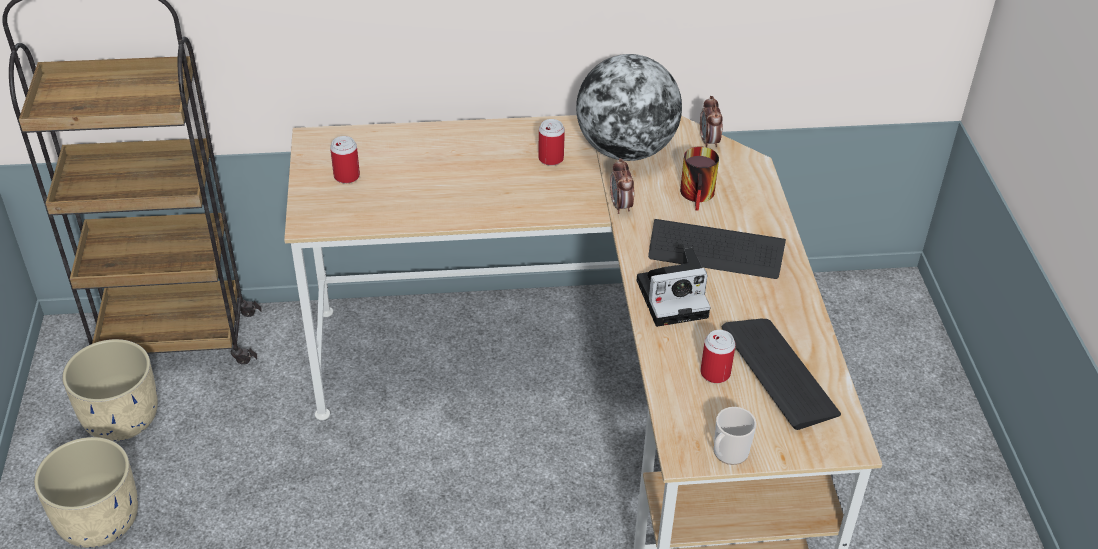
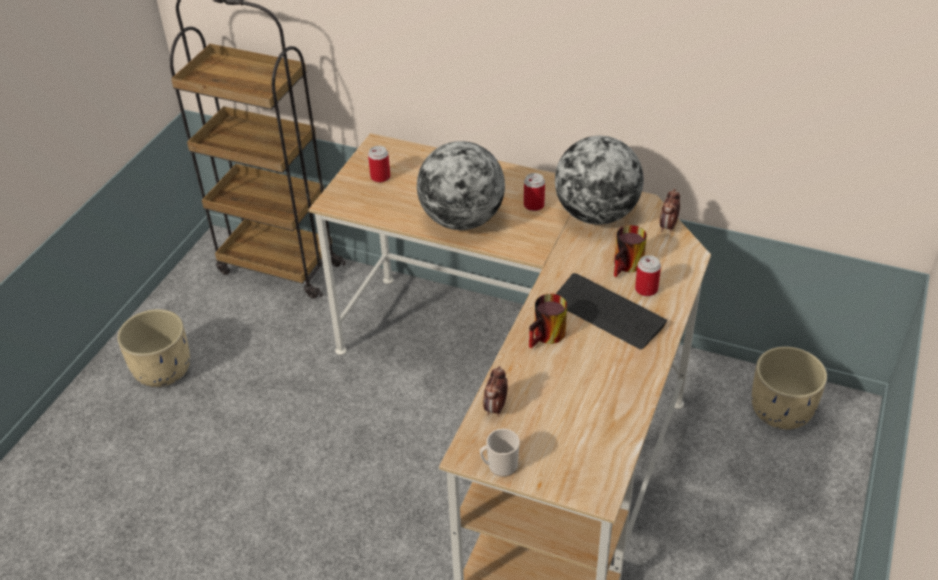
camera: 30 degrees right, 0 degrees up
(122, 417) = (217, 308): beige planter -> beige planter (781, 410)
(483, 198) = (462, 220): none -> globe
(621, 206) = (560, 256): alarm clock -> alarm clock (496, 408)
(674, 297) = (548, 337): camera -> mug
(715, 373) = (536, 404): can -> can (646, 289)
(779, 373) = (586, 421): keyboard -> none

